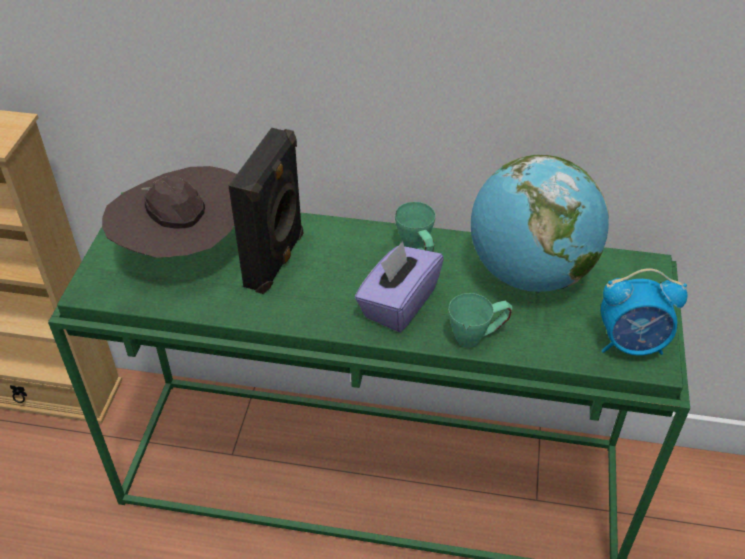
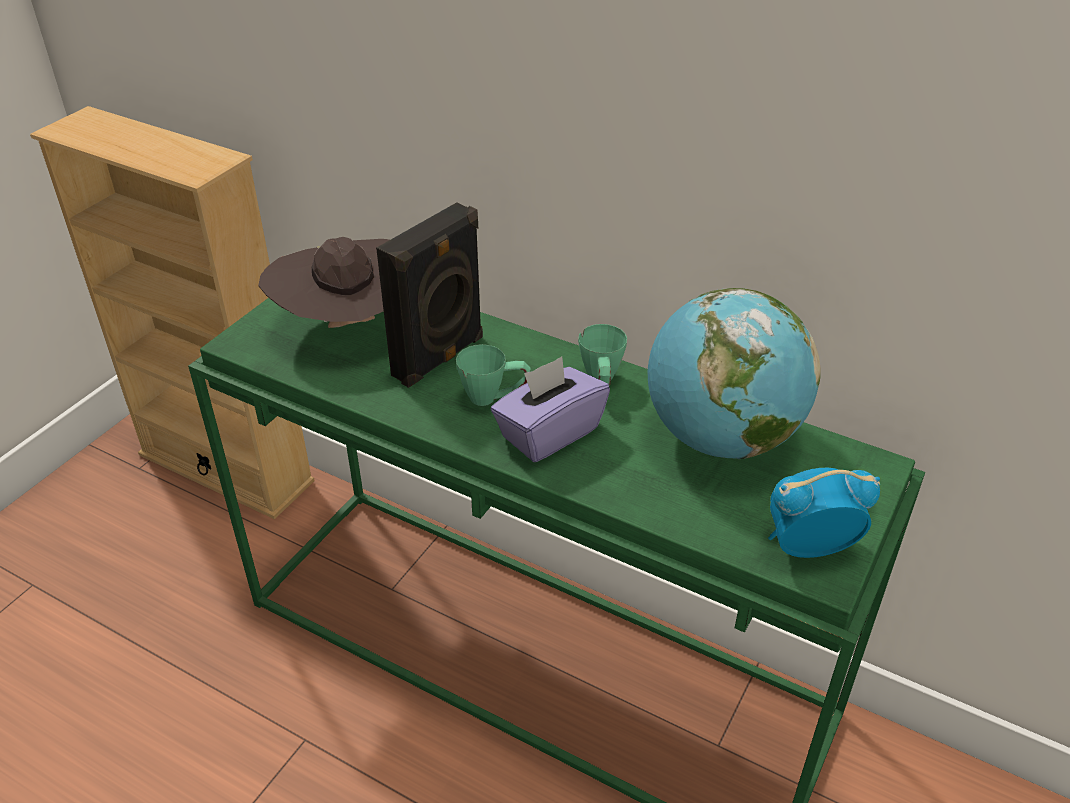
camera: 20 degrees right, 5 degrees down
(477, 337) = (621, 490): green mug -> green mug (494, 398)
(631, 344) = (808, 546): alarm clock -> alarm clock turned 150 degrees clockwise

